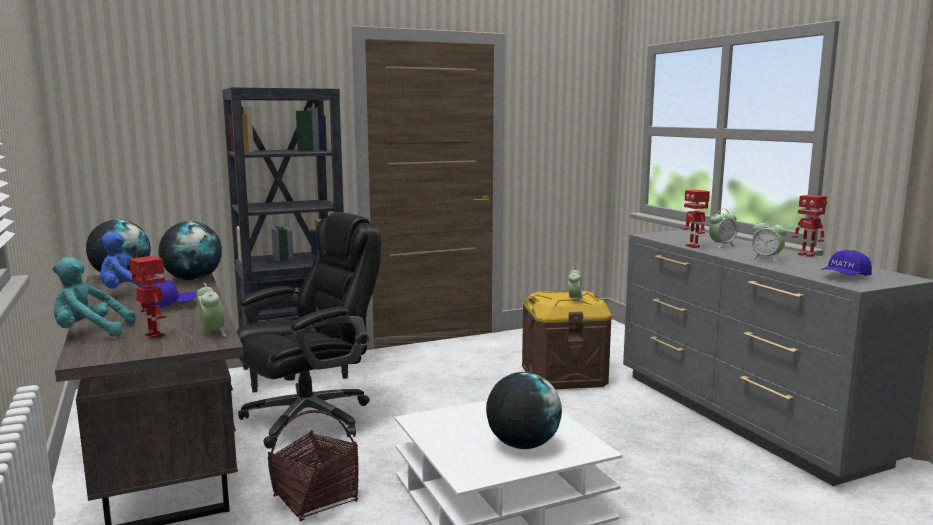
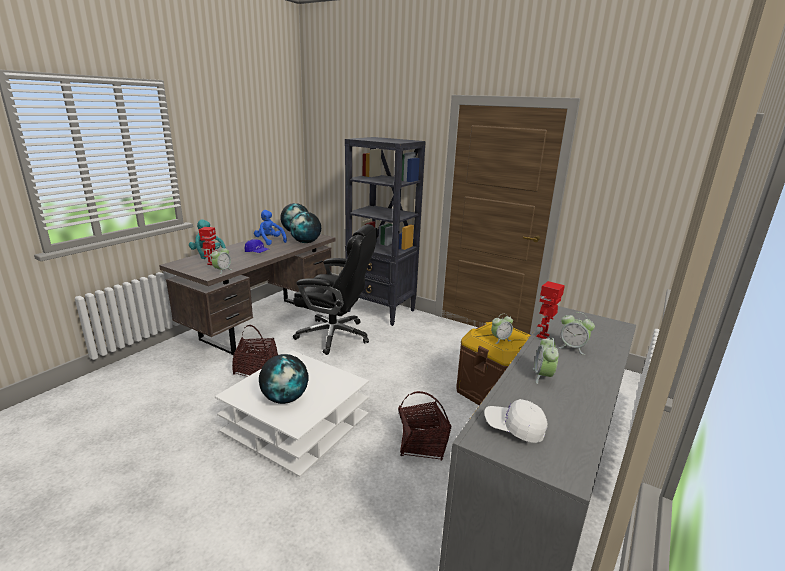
camera: 55 degrees right, 10 degrees up
(617, 435) = (422, 445): none -> basket
(807, 255) = (602, 397): toy robot -> none
(845, 277) = (514, 428): blue cap -> white cap

